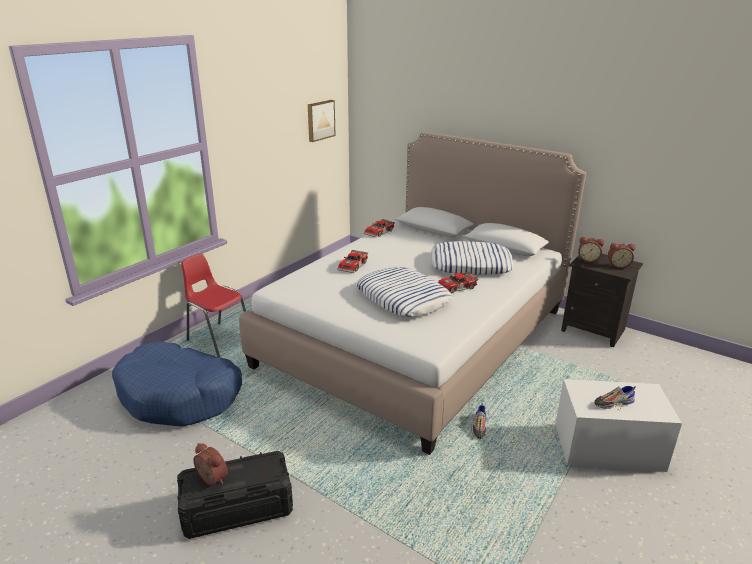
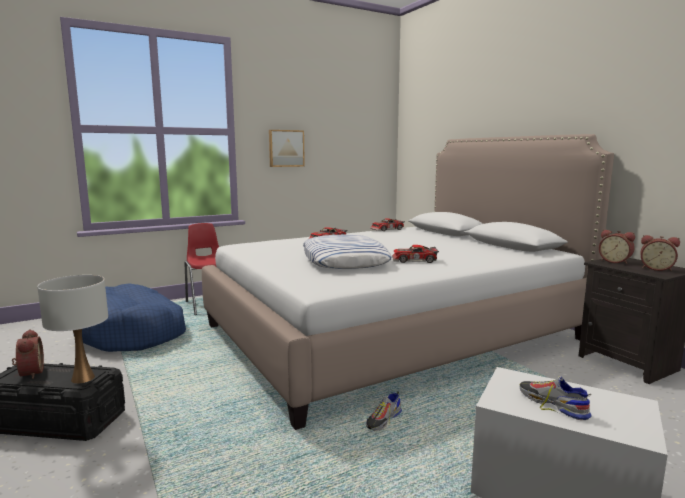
camera: 25 degrees right, 15 degrees down
(267, 470) = (83, 378): none -> white table lamp
(320, 120) = (363, 137): picture -> picture (286, 148)
(471, 264) = (454, 251): pillow -> none
(613, 403) = (552, 404): shoe -> shoe turned 45 degrees clockwise

